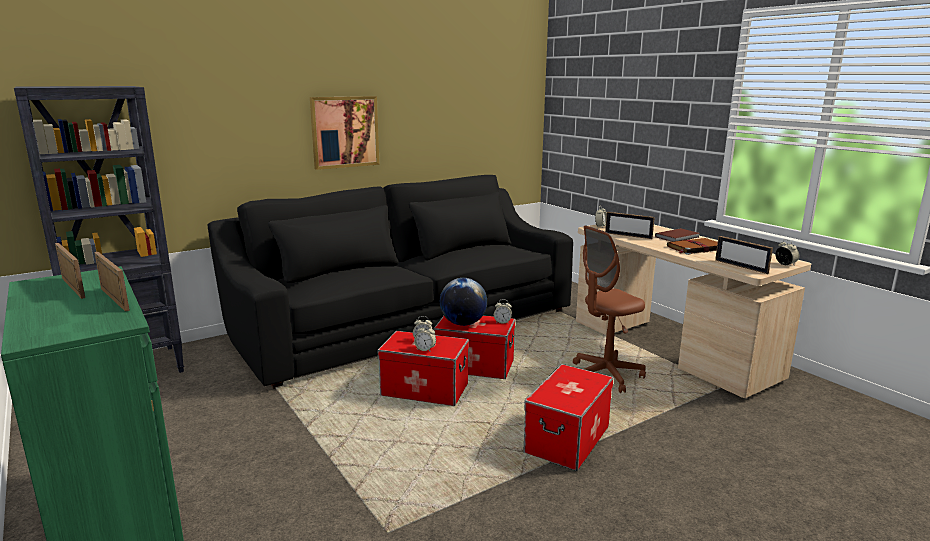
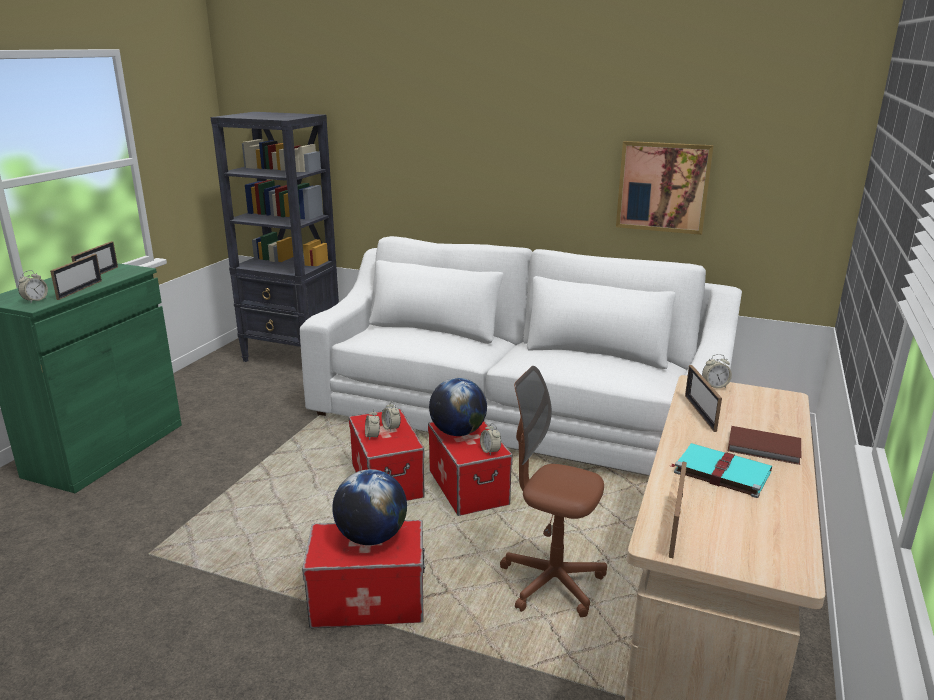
camera: 55 degrees right, 5 degrees up
(345, 132) = (519, 178): picture -> picture (663, 187)
(406, 323) = (514, 415): black sofa -> white sofa
(566, 384) = (371, 537): none -> globe
(694, 248) = (720, 472): brown book -> turquoise book
(785, 264) = (761, 569): alarm clock -> alarm clock (35, 300)

